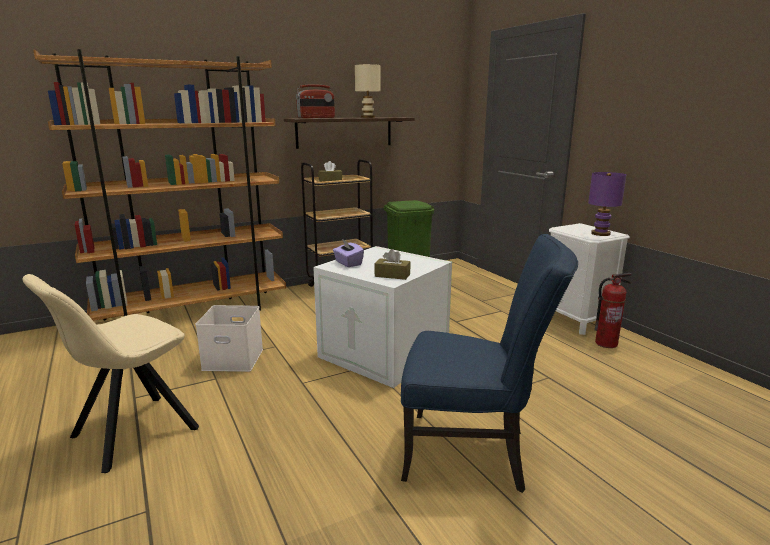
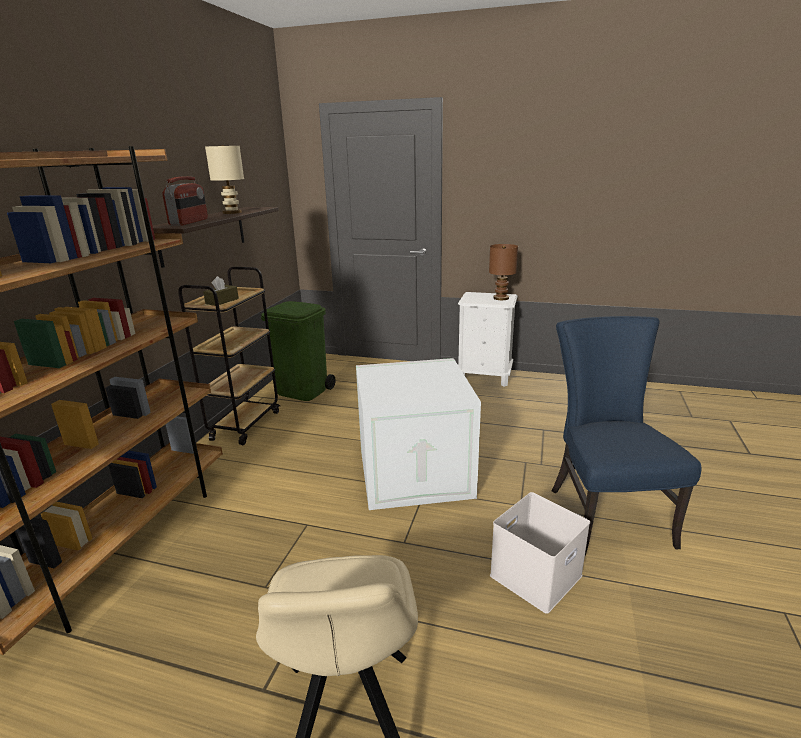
camera: 45 degrees left, 5 degrees up
(234, 358) = (290, 564): white storage box -> white storage box (535, 573)
(348, 263) = (383, 394): purple tissue box -> none
(392, 275) = (449, 390): brown tissue box -> none
(474, 453) = (604, 512): blue chair -> blue chair turned 60 degrees counterclockwise
(600, 233) = (500, 298): purple table lamp -> brown table lamp
(606, 343) = (528, 386): fire extinguisher -> none

